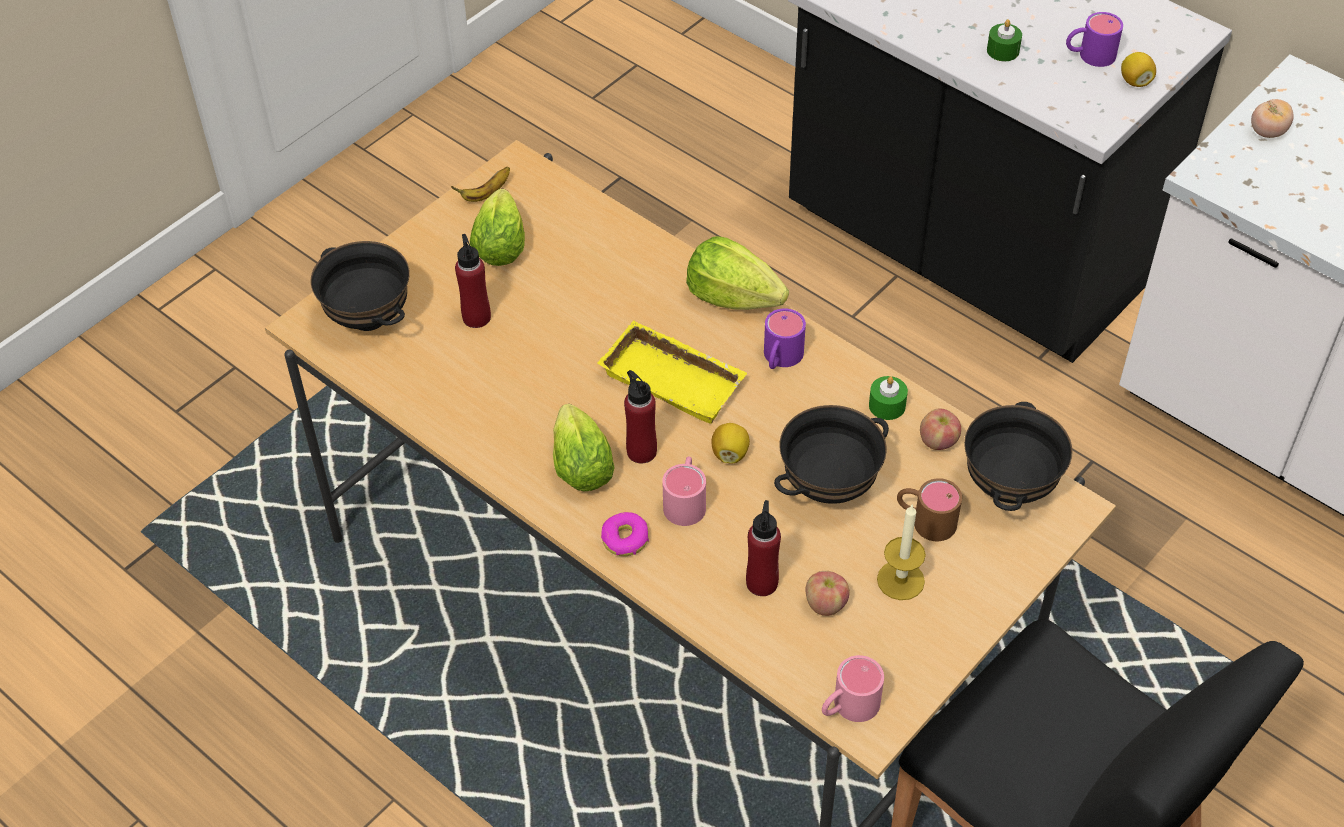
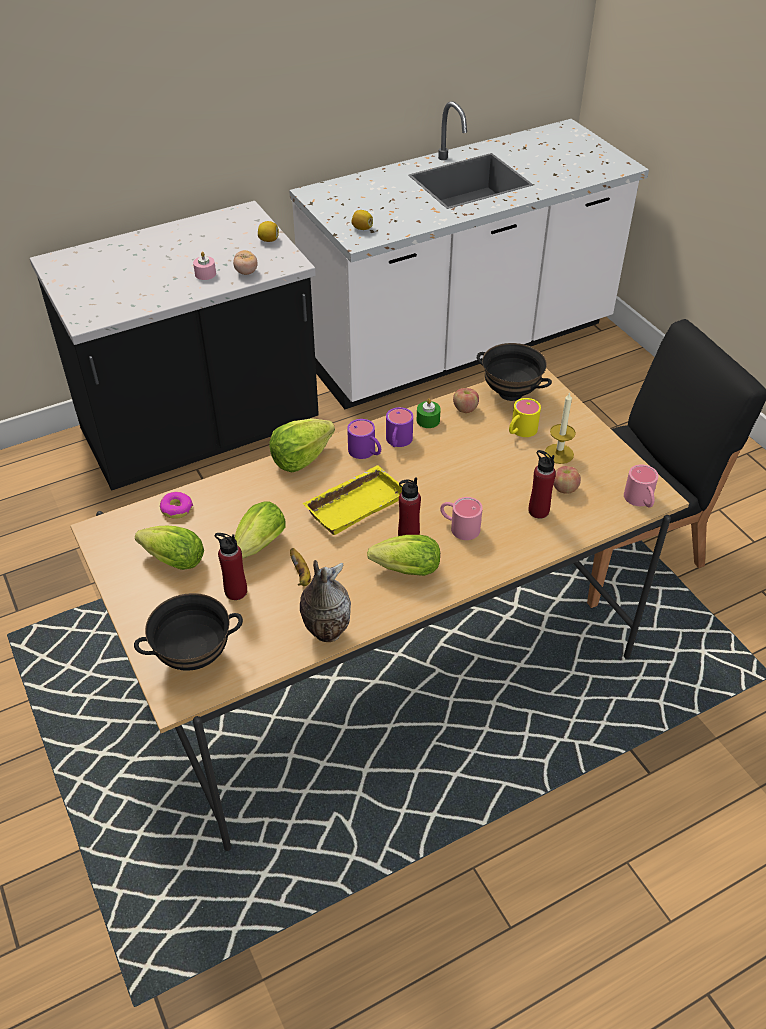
camera: 70 degrees left, 5 degrees down
(448, 419) = (325, 632): none -> vase
(486, 194) = (114, 555): banana -> banana (301, 574)
(554, 311) = (257, 547): none -> lettuce
(625, 539) = (478, 564): donut -> donut (177, 509)
(730, 453) = (431, 496): lemon -> lemon (362, 228)
(829, 487) = (478, 461): black bowl -> none
(925, 520) = (520, 431): brown mug -> yellow mug
(1003, 50) = (205, 274): green candle -> pink candle
(1089, 55) = (235, 247): purple mug -> purple mug (397, 442)
(1267, 132) = (341, 214): tomato -> tomato (246, 272)

